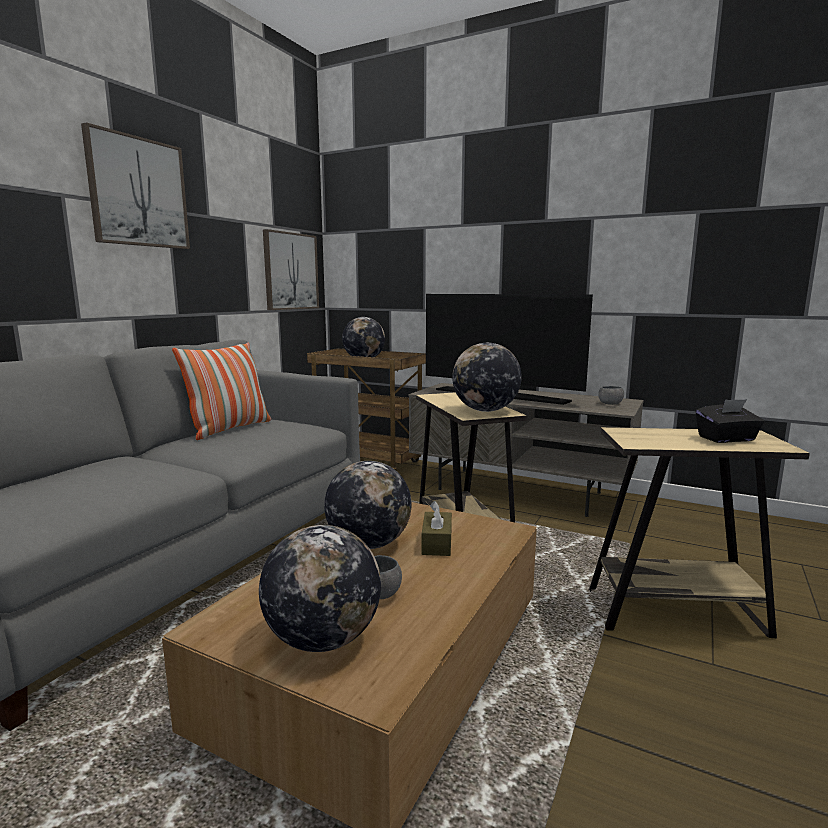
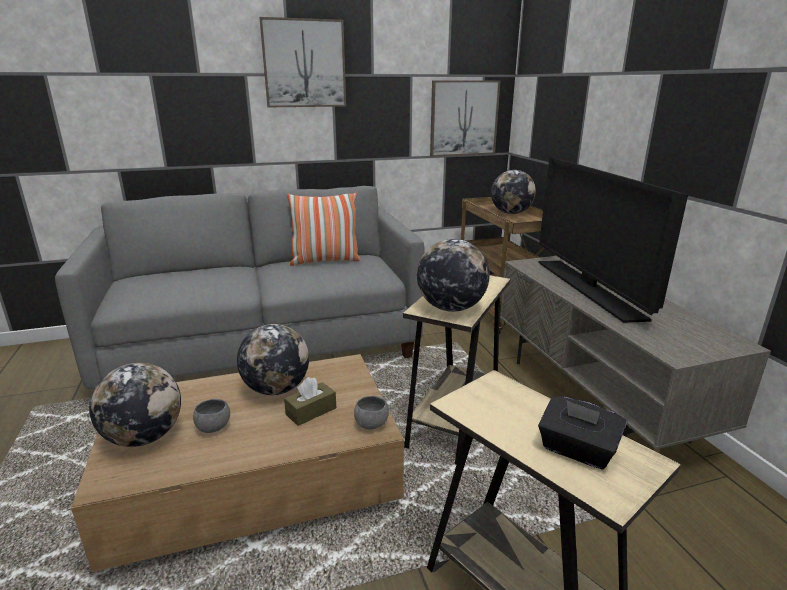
camera: 45 degrees right, 10 degrees up
(610, 404) = (694, 341): grey bowl -> grey bowl (371, 424)

